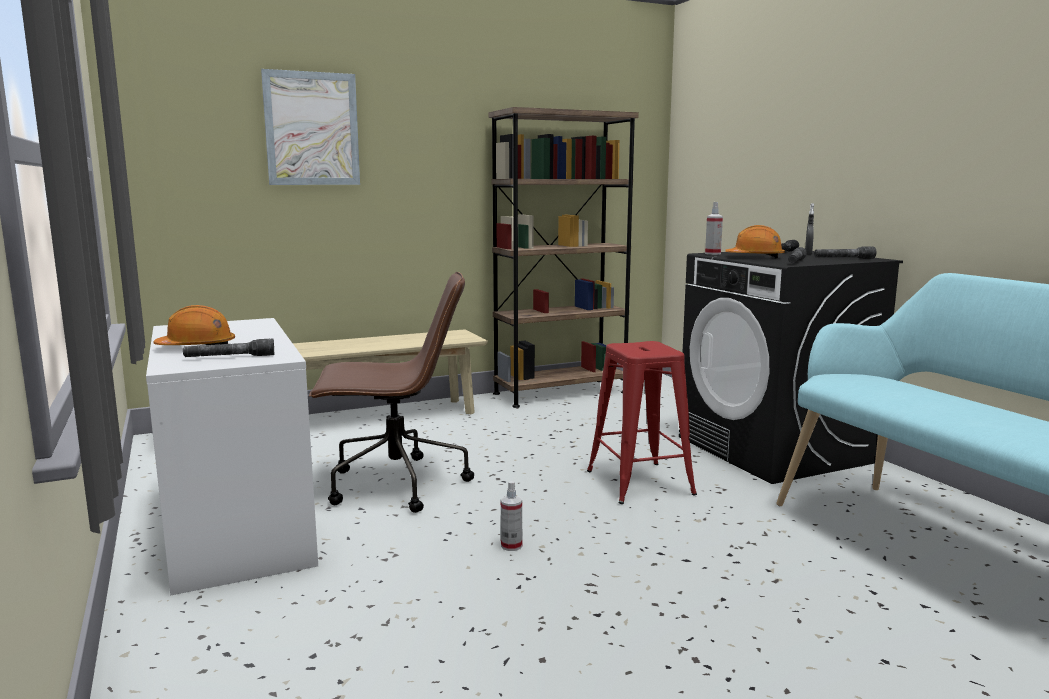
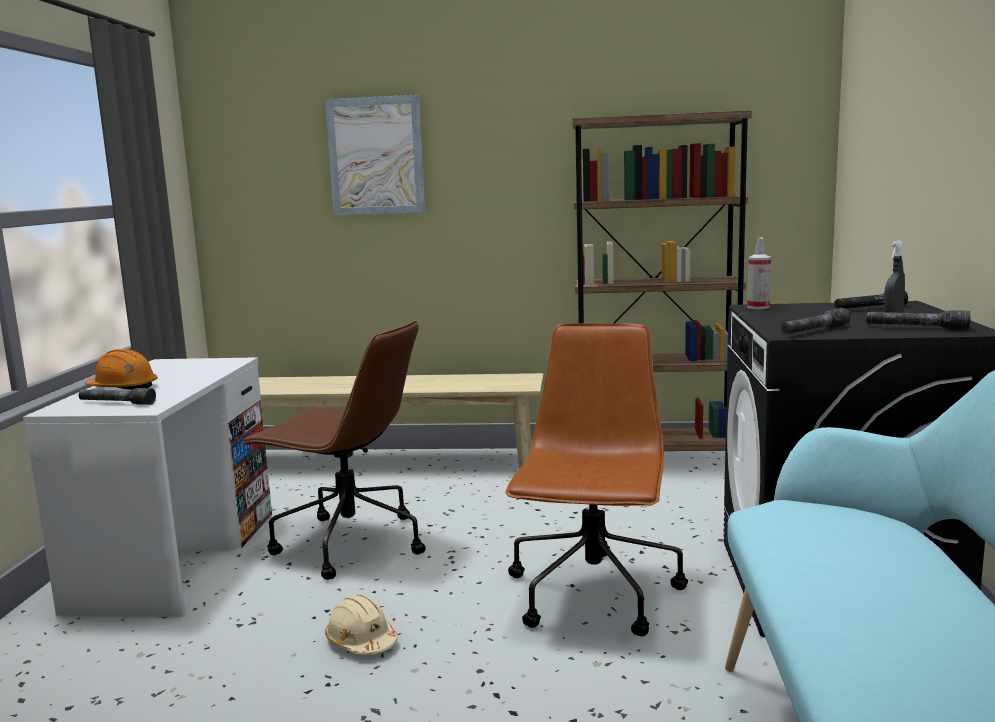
camera: 30 degrees right, 0 degrees up
(511, 546) = (361, 641): spray bottle -> beige hard hat
(639, 482) = (594, 596): red stool -> brown office chair
(755, 257) = (789, 318): orange hard hat -> none

